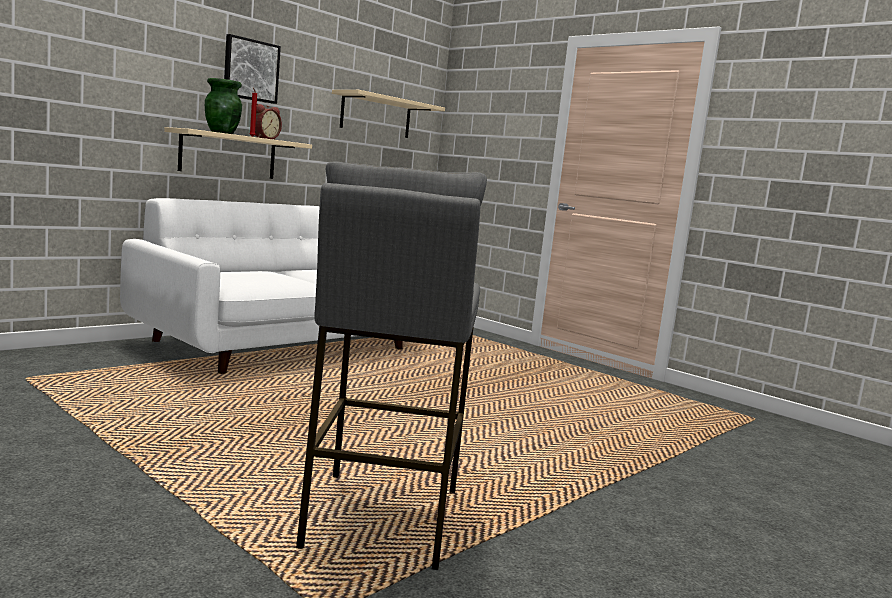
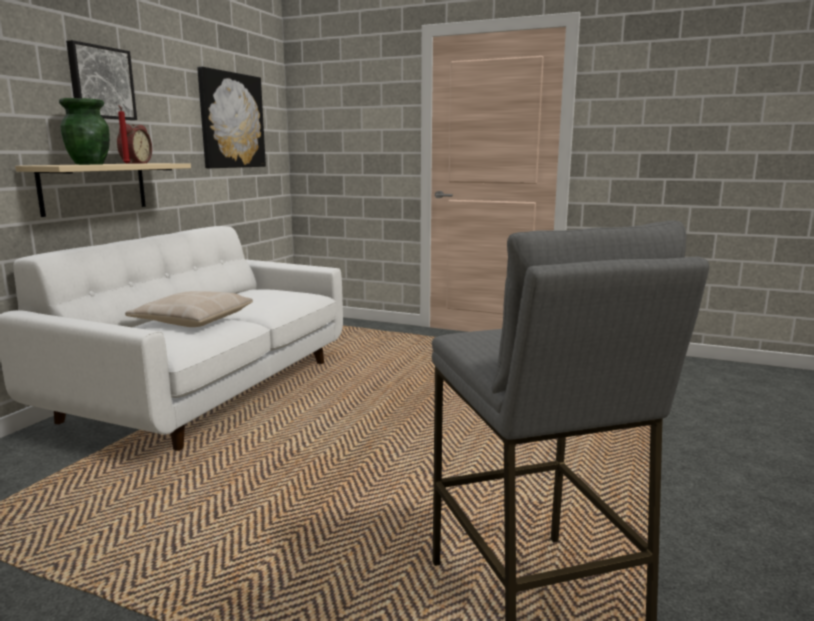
camera: 20 degrees left, 5 degrees up
(271, 274) = (192, 320): none -> beige pillow
(376, 116) = (231, 120): beige shelf -> picture

